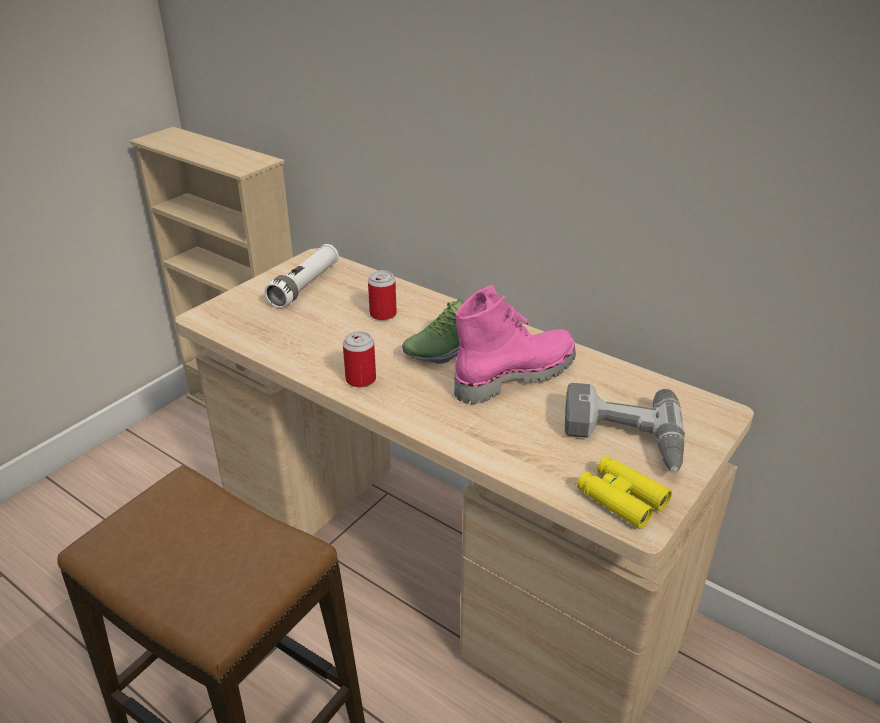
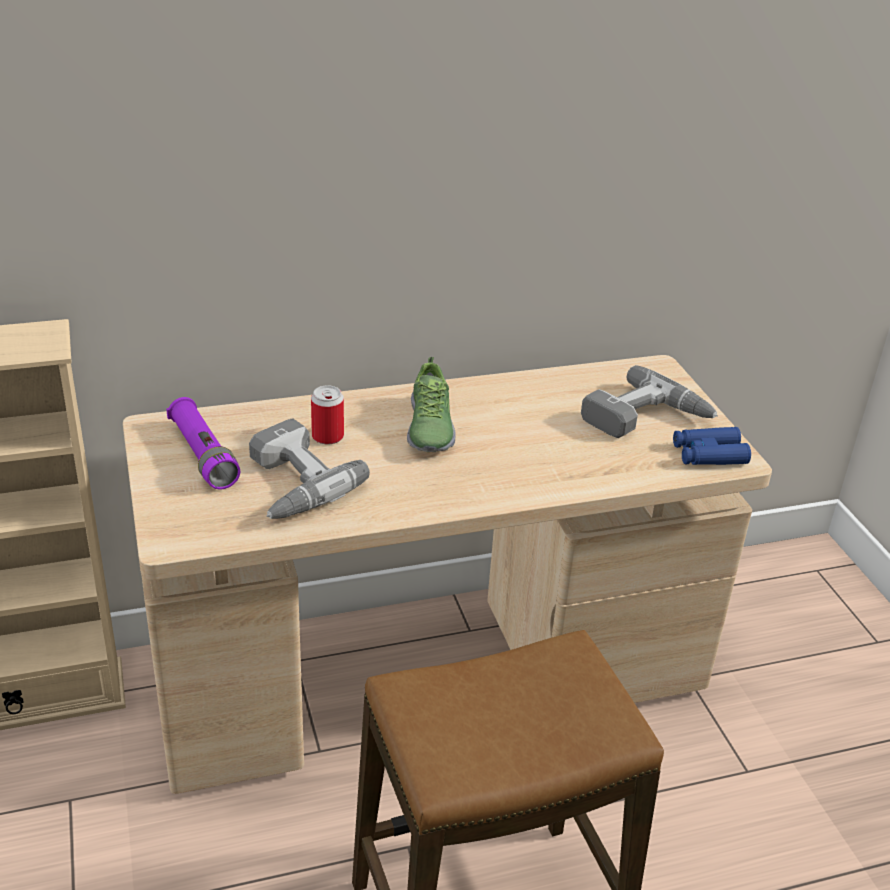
camera: 55 degrees left, 0 degrees up
(305, 286) = (203, 455): white flashlight -> purple flashlight
(310, 326) = (290, 484): none -> power drill
(361, 379) = (423, 496): can -> none
(514, 376) = (513, 421): pink boot -> none
(621, 498) = (709, 454): yellow binoculars -> blue binoculars

